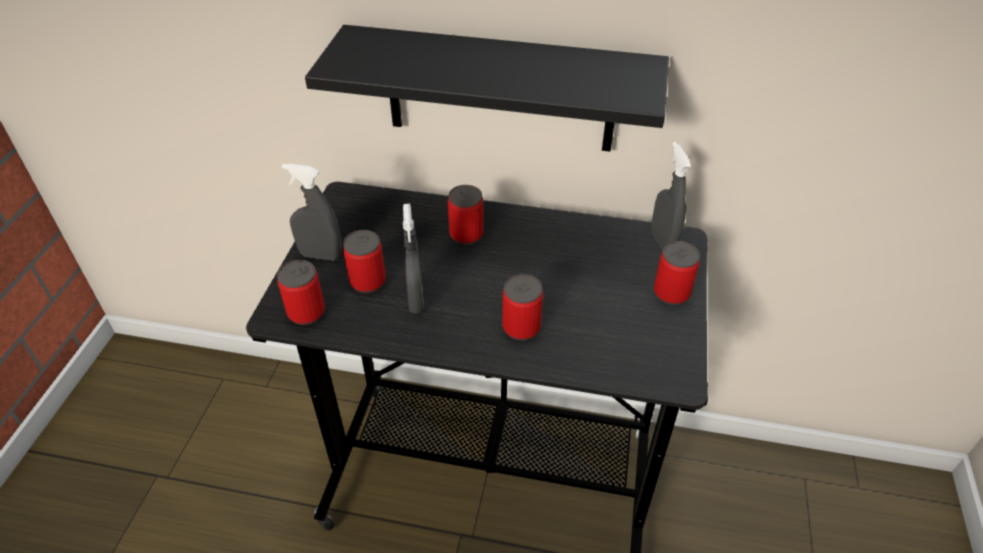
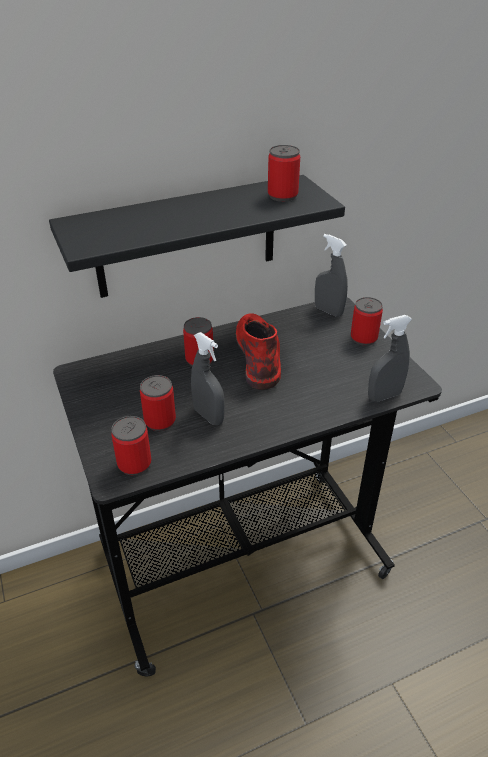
camera: 35 degrees left, 5 degrees down
(321, 255) = (102, 420): grey spray bottle -> grey spray bottle (384, 396)
(521, 327) = (297, 399): can -> can (282, 196)
(532, 255) = (258, 353): none -> red boot

